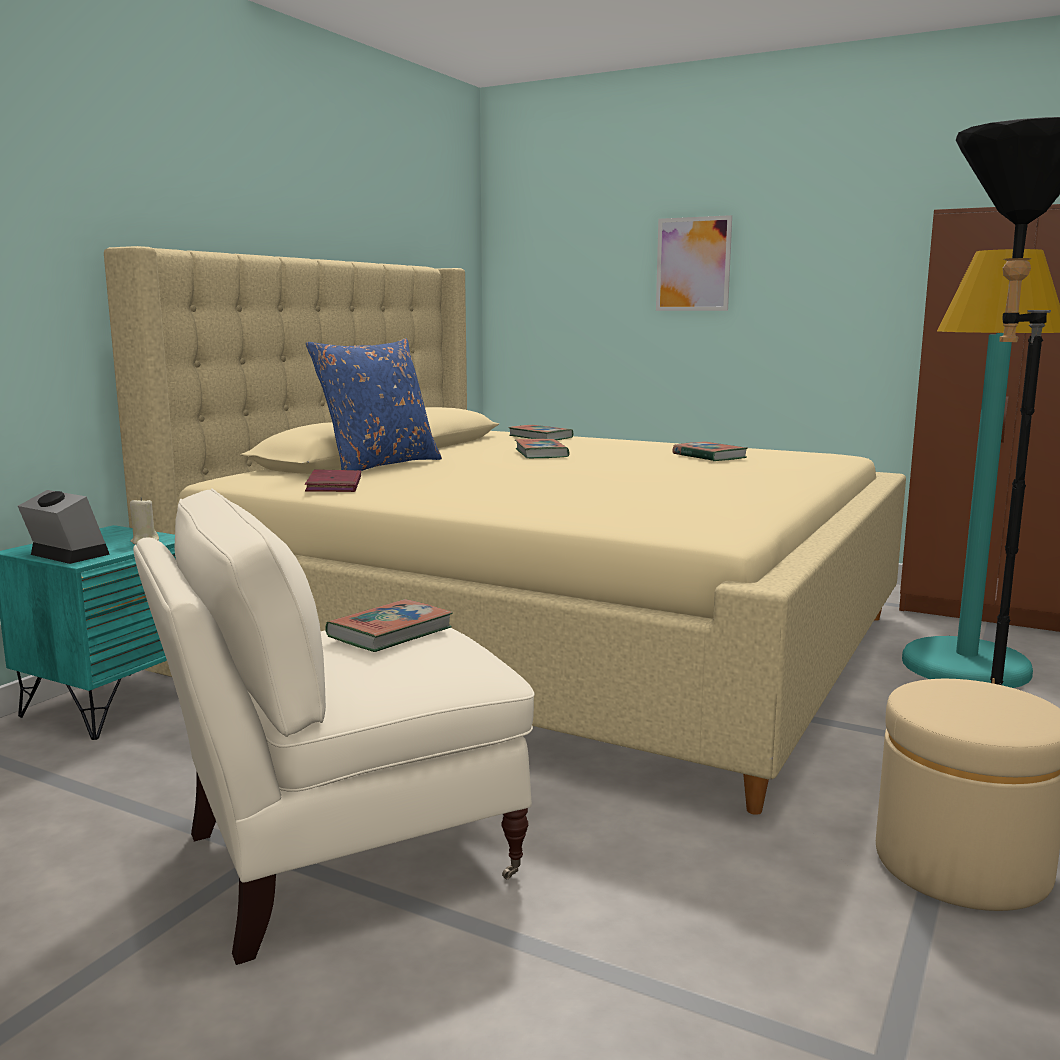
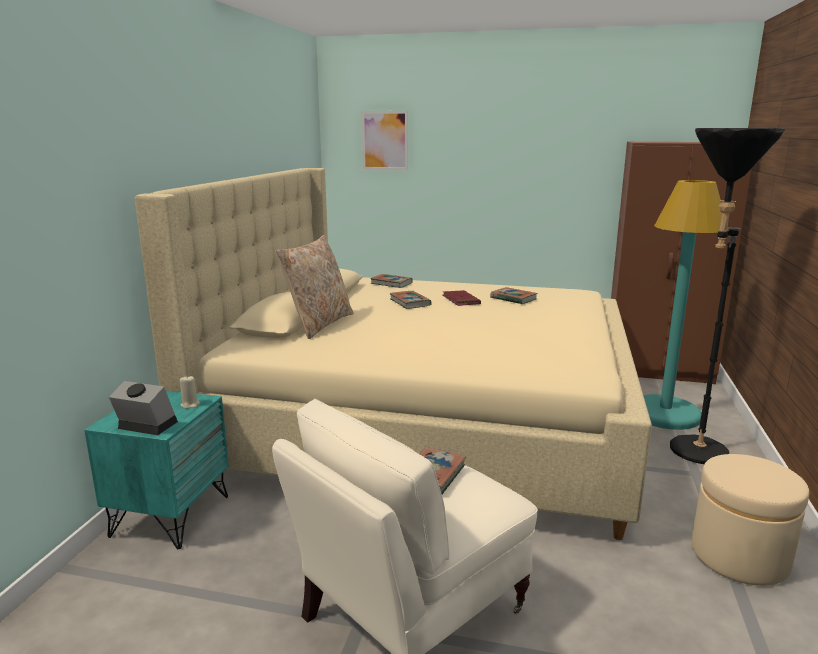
camera: 15 degrees left, 5 degrees up
(334, 485) = (313, 351): red book -> red book (461, 300)
(379, 465) = (318, 324): blue pillow -> beige pillow
(693, 264) = (469, 163): picture -> picture (385, 140)

